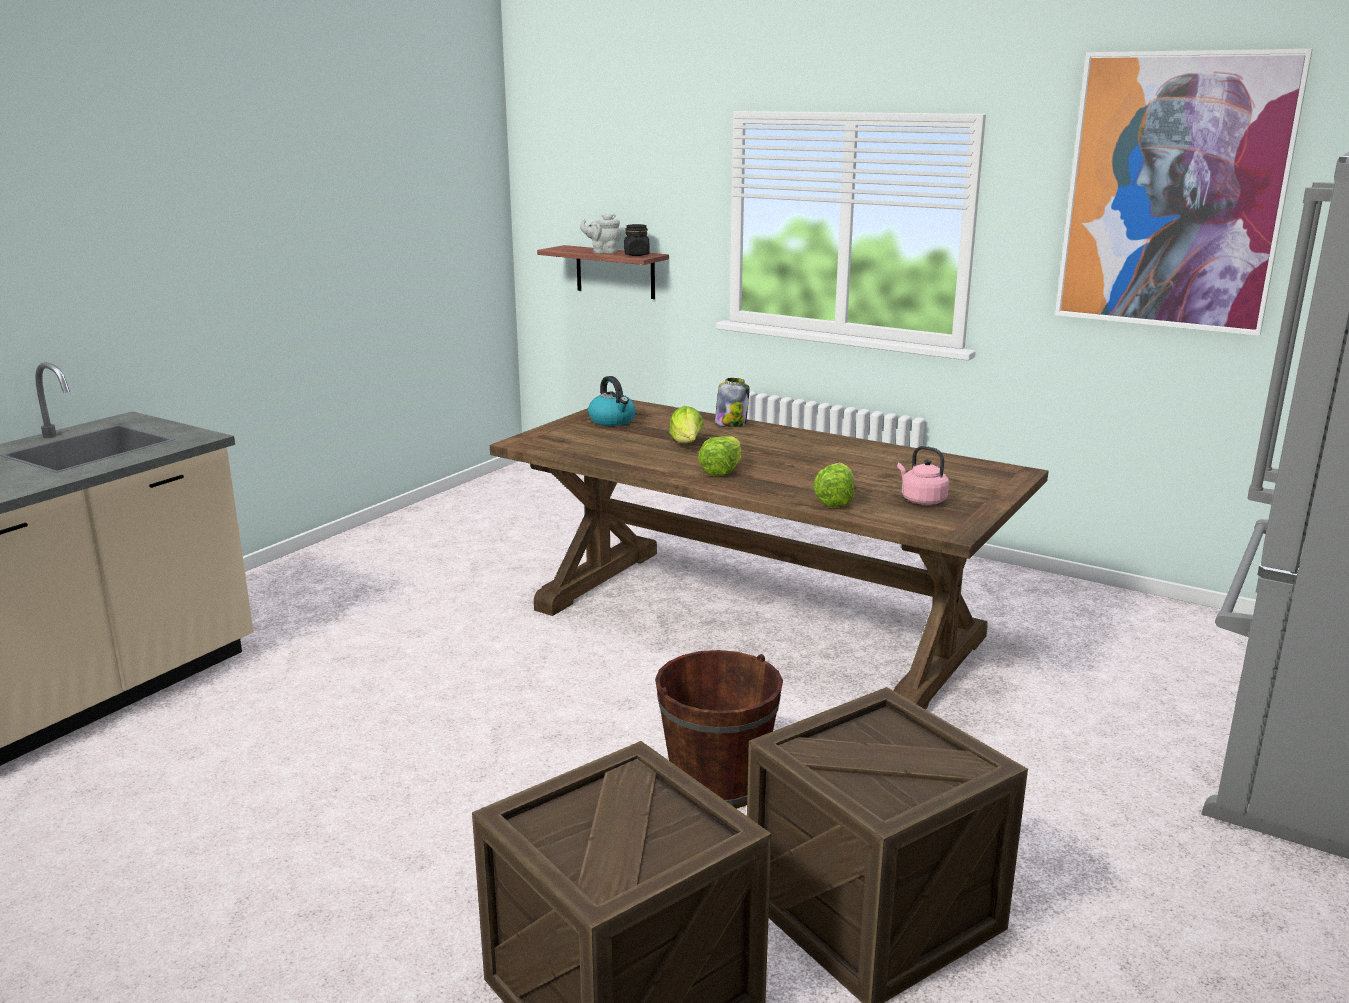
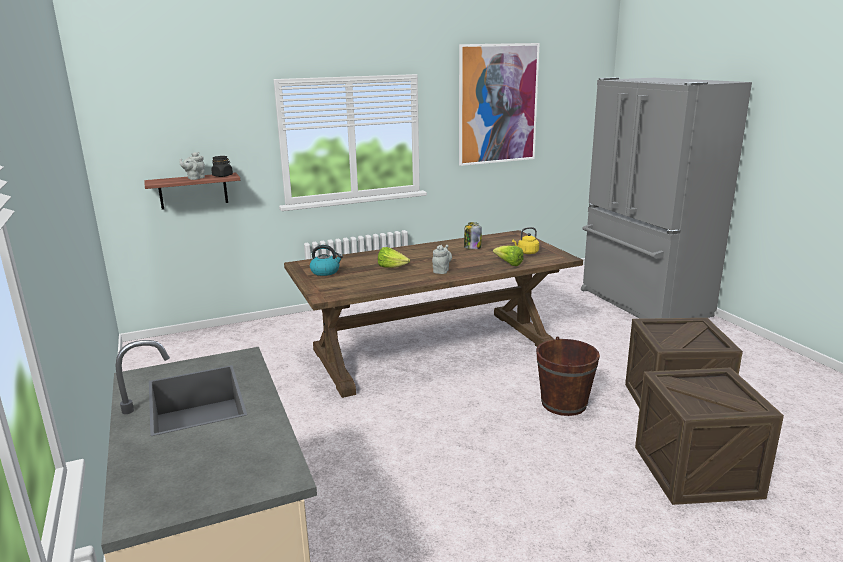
camera: 55 degrees left, 0 degrees up
(722, 471) = (441, 271): lettuce -> grey teapot
(731, 423) = (376, 254): jar -> jar (472, 247)
(921, 500) = (526, 252): pink kettle -> yellow kettle

